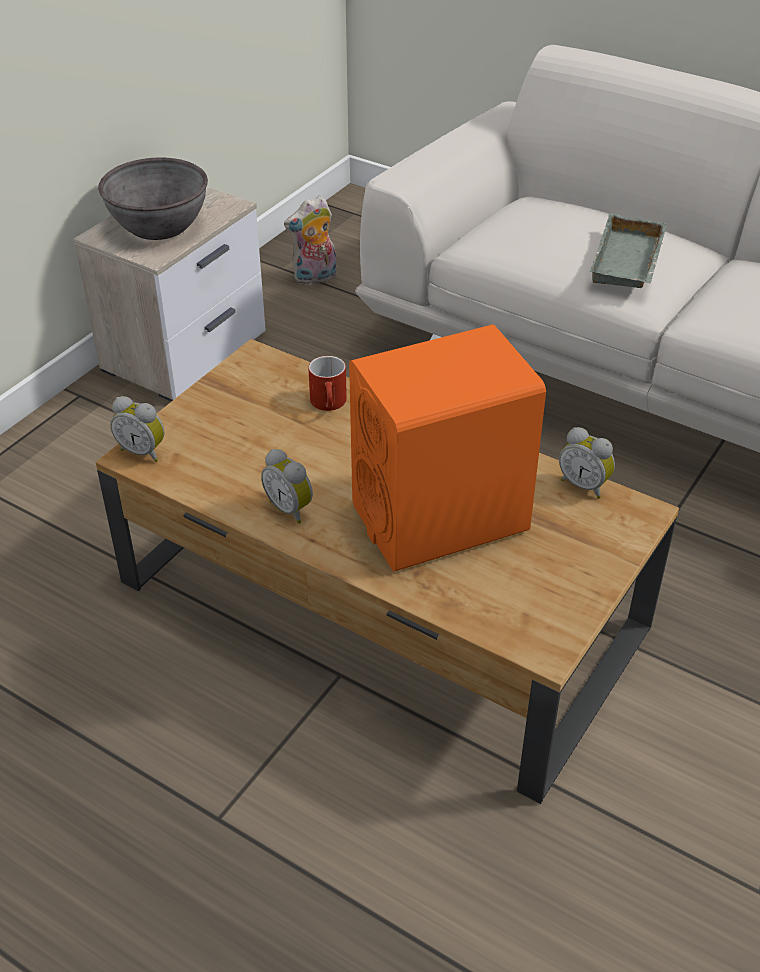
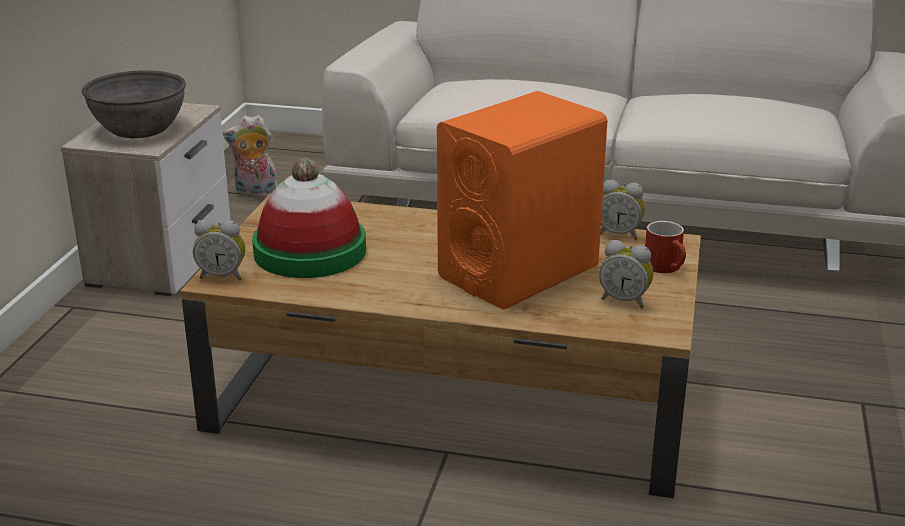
camera: 20 degrees left, 15 degrees down
(244, 435) = (310, 251): none -> hat
(291, 508) = (386, 288): alarm clock -> alarm clock (624, 300)
(315, 278) = (255, 193): plush toy -> plush toy turned 45 degrees clockwise
(330, 404) = (372, 221): red mug -> red mug (667, 268)
(630, 261) = (565, 97): grey tray -> none

